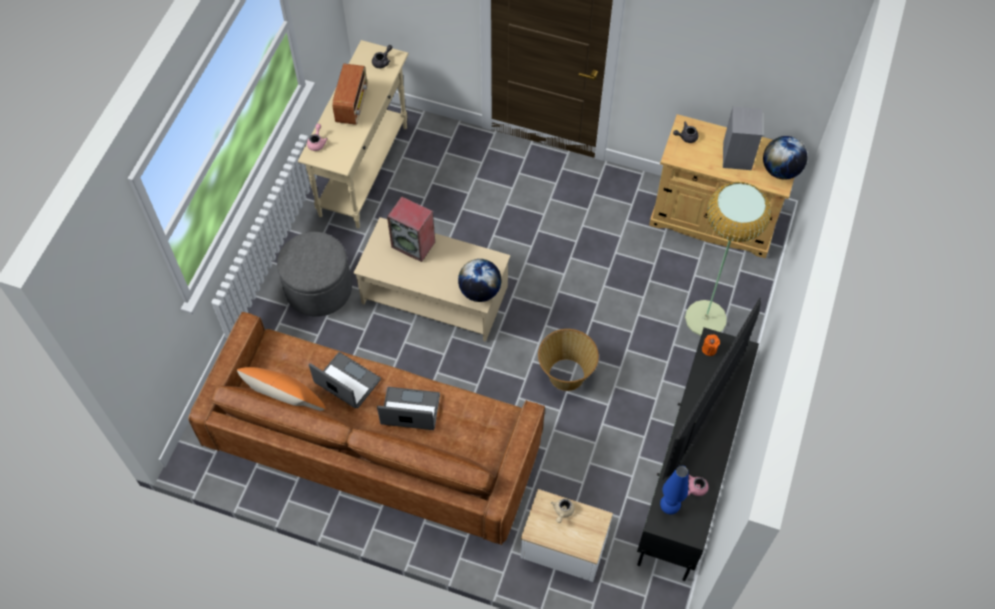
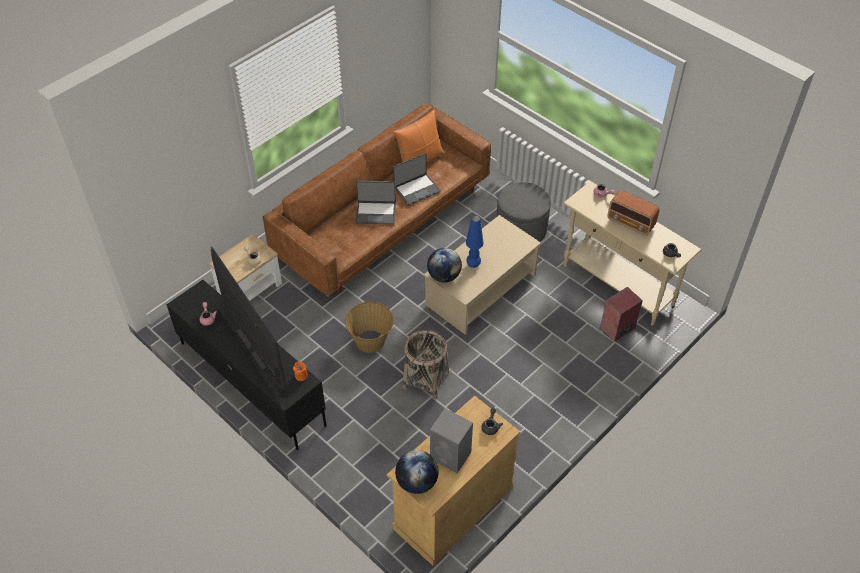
camera: 115 degrees right, 10 degrees down
(410, 411) = (376, 213): laptop -> laptop turned 60 degrees clockwise
(414, 244) = (505, 253): speaker -> speaker (617, 328)
(586, 299) = (426, 379): none -> basket
(669, 507) = (206, 298): blue table lamp -> blue table lamp (473, 265)
(706, 318) = (362, 453): floor lamp -> none

